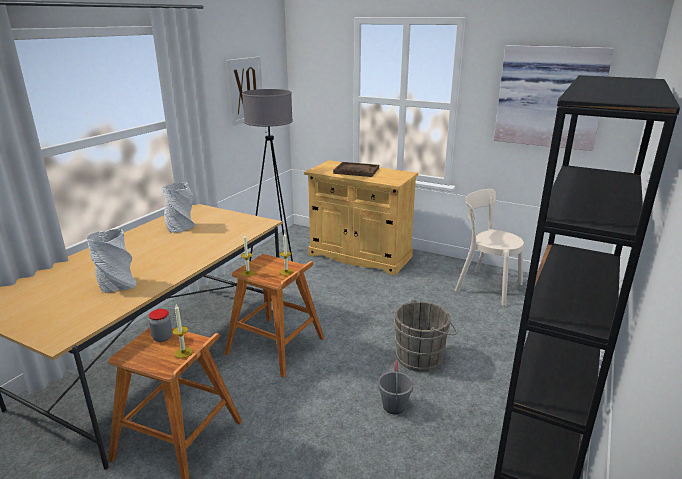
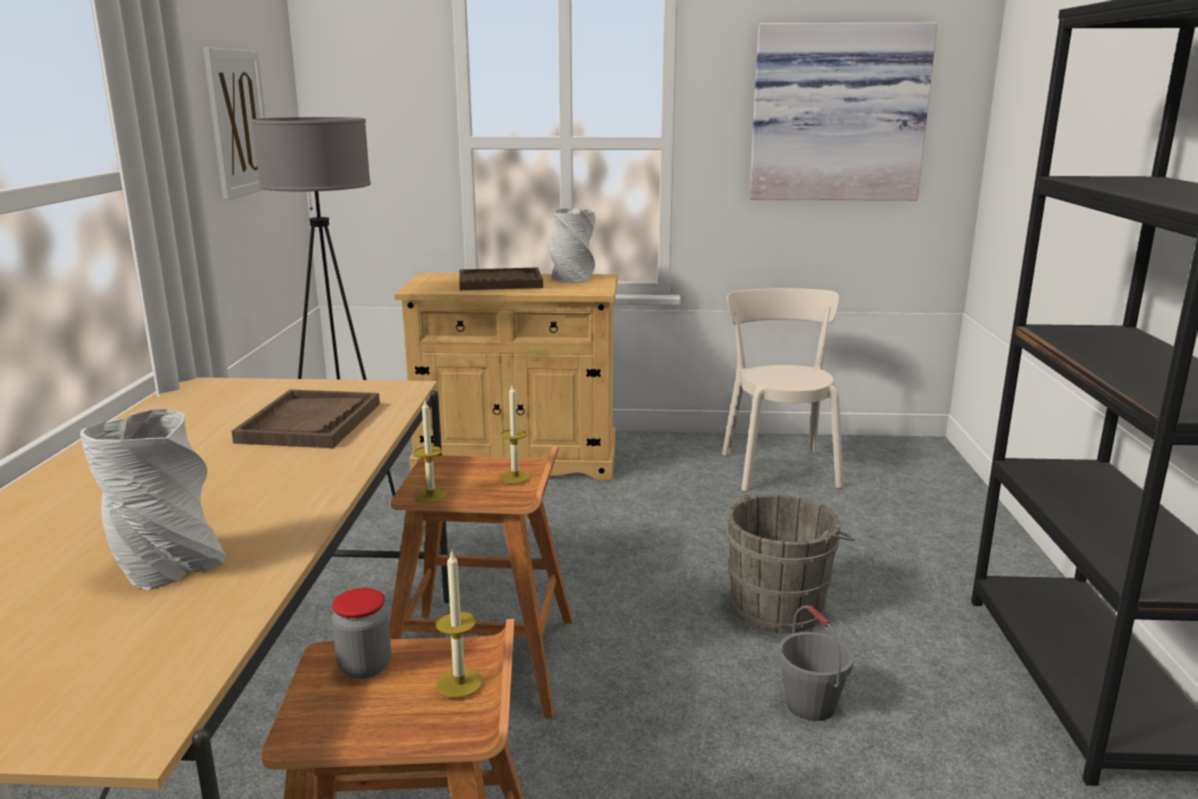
camera: 25 degrees left, 5 degrees down
(181, 226) = (204, 423): grey vase -> grey vase (572, 278)
(215, 233) = (310, 423): none -> brown tray
(485, 286) = (778, 467): beige chair -> beige chair turned 75 degrees clockwise

